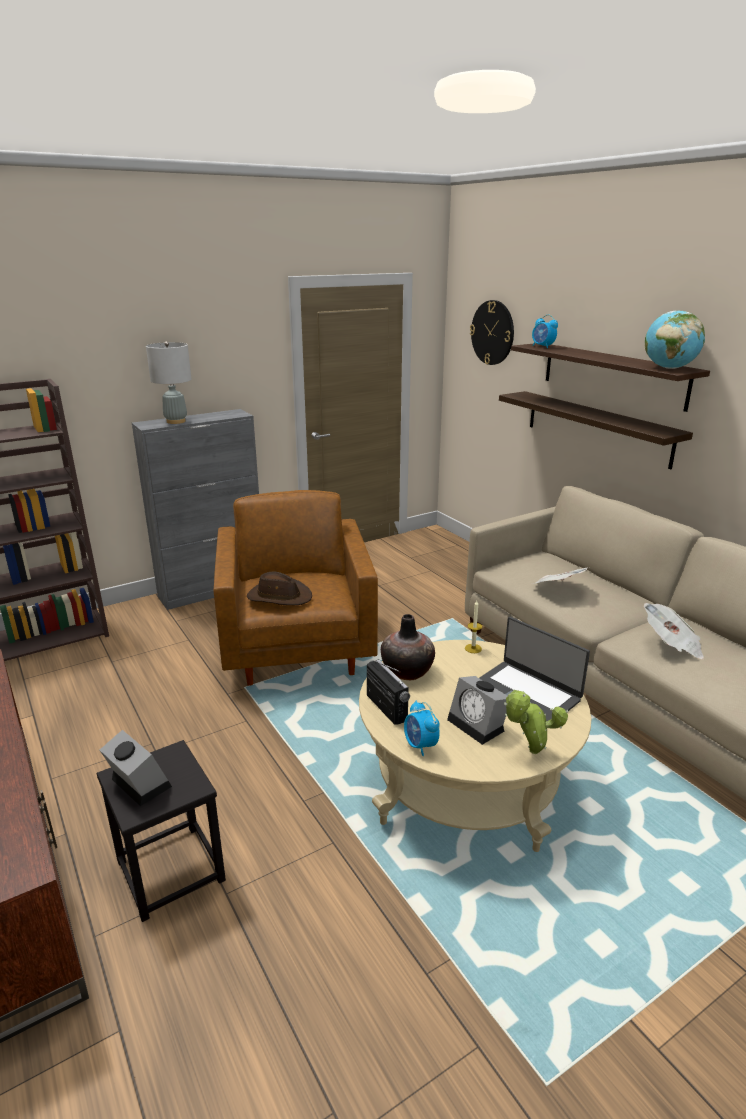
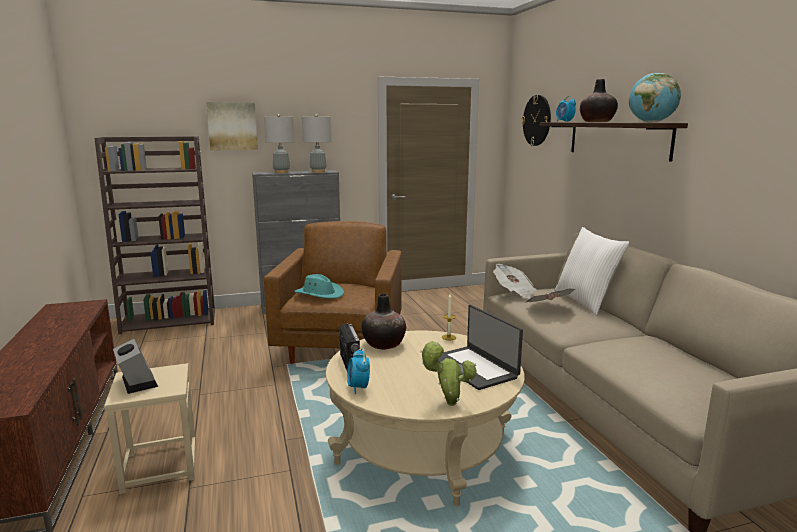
camera: 15 degrees right, 10 degrees down
(97, 359) = (232, 126): none -> picture
(169, 871) = (159, 466): black stool -> beige stool
(224, 416) = (318, 171): none -> grey table lamp
(279, 596) = (319, 294): brown hat -> turquoise hat
(478, 725) = (416, 382): alarm clock -> none
(590, 573) = (585, 302): none -> white pillow
(591, 355) = (597, 122): none -> vase
(596, 427) = (606, 185): shelf -> none
(671, 645) = (628, 351): newspaper -> newspaper (514, 292)

